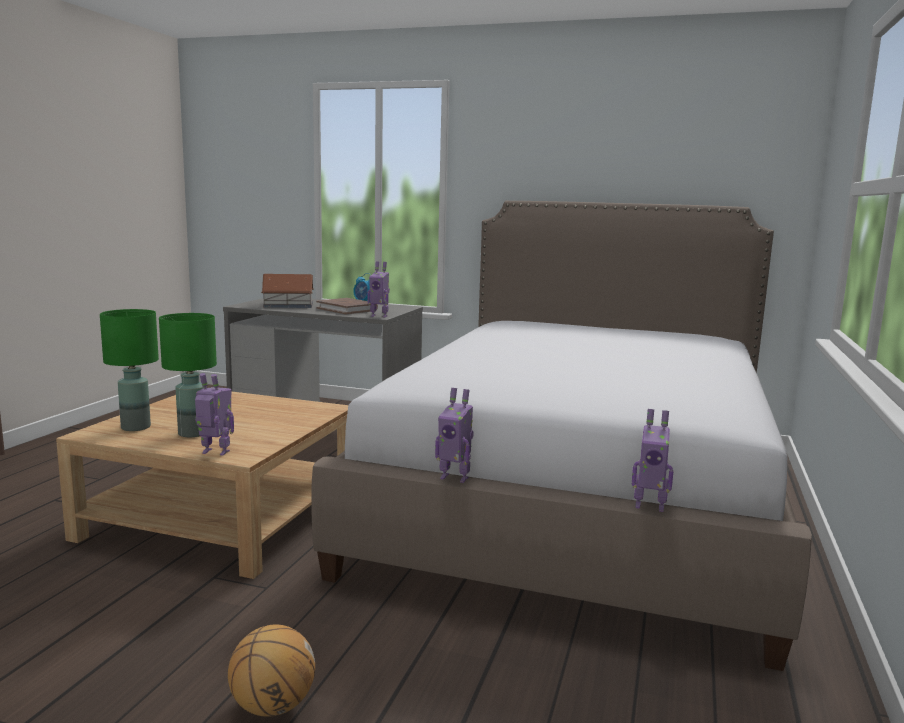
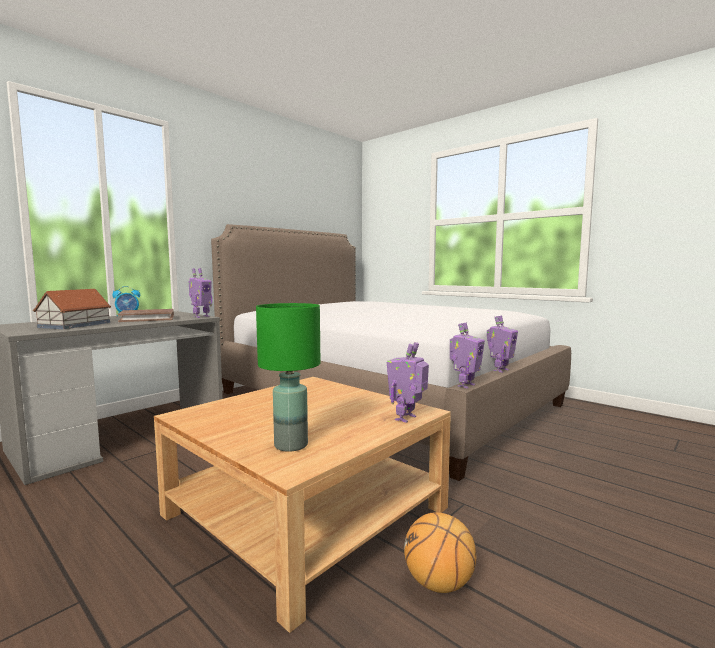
camera: 65 degrees left, 5 degrees down
(192, 433) = (341, 423): green table lamp -> none
(272, 706) = (625, 517): basketball -> basketball (438, 583)
(649, 505) = (541, 353): toy robot -> toy robot (465, 385)

